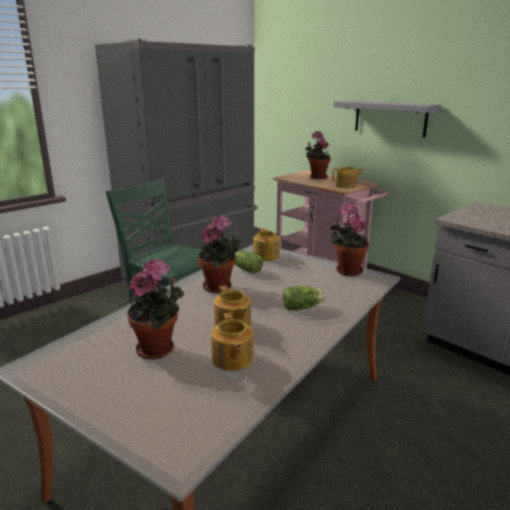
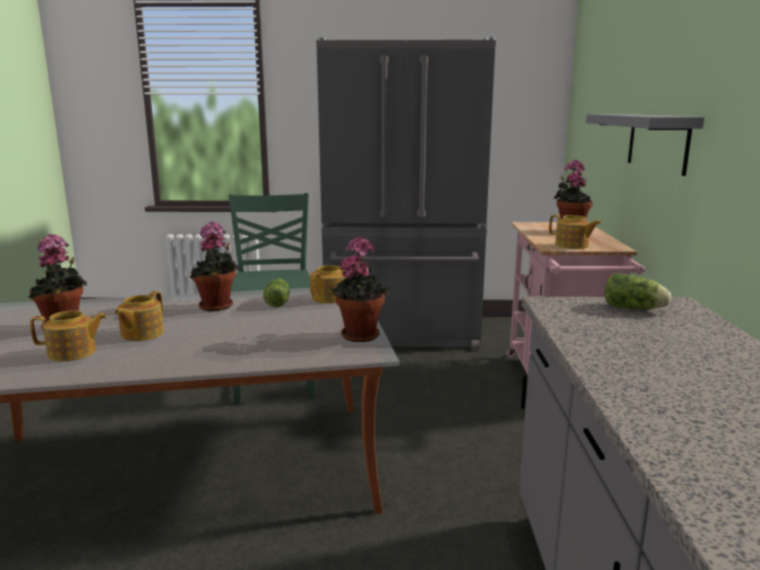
camera: 45 degrees right, 5 degrees down
(232, 359) = (73, 353): teapot -> teapot turned 135 degrees counterclockwise
(303, 307) = (222, 345): lettuce -> lettuce (635, 309)

